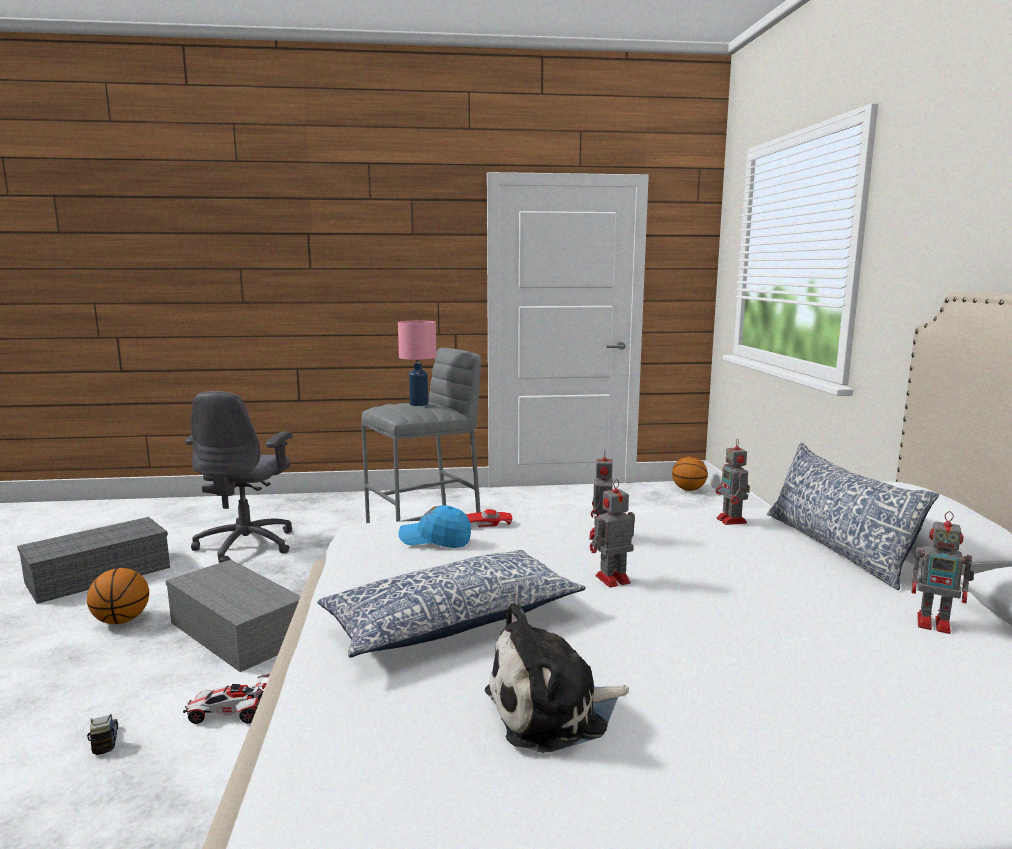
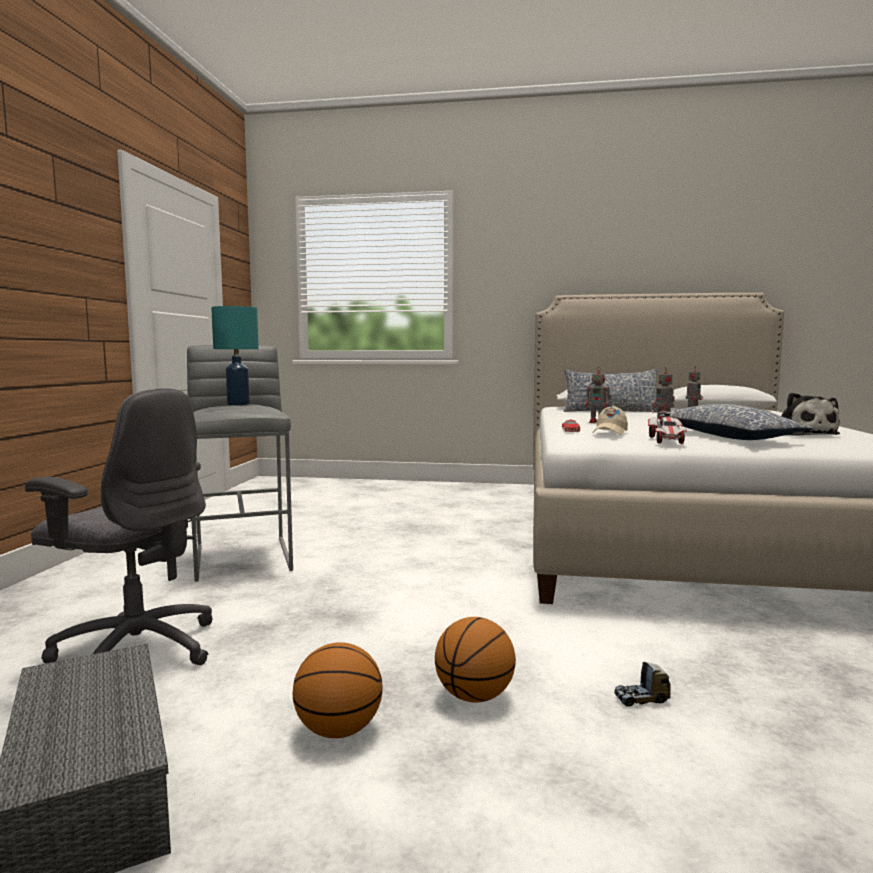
camera: 75 degrees left, 5 degrees down
(229, 714) = (595, 641): toy car -> toy car (667, 440)
(234, 632) = (427, 646): grey storage box -> none
(419, 404) = (238, 404): pink table lamp -> turquoise table lamp
(435, 540) = (610, 432): blue cap -> beige cap
(688, 489) = (274, 481): basketball -> basketball (474, 696)
(732, 521) = (572, 414): toy robot -> none

